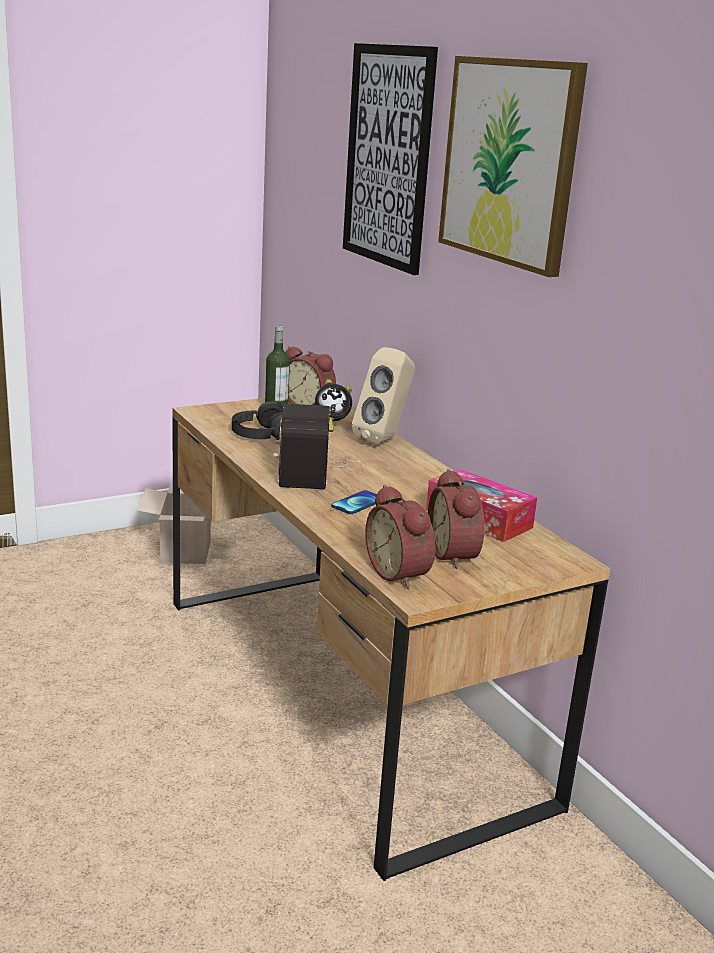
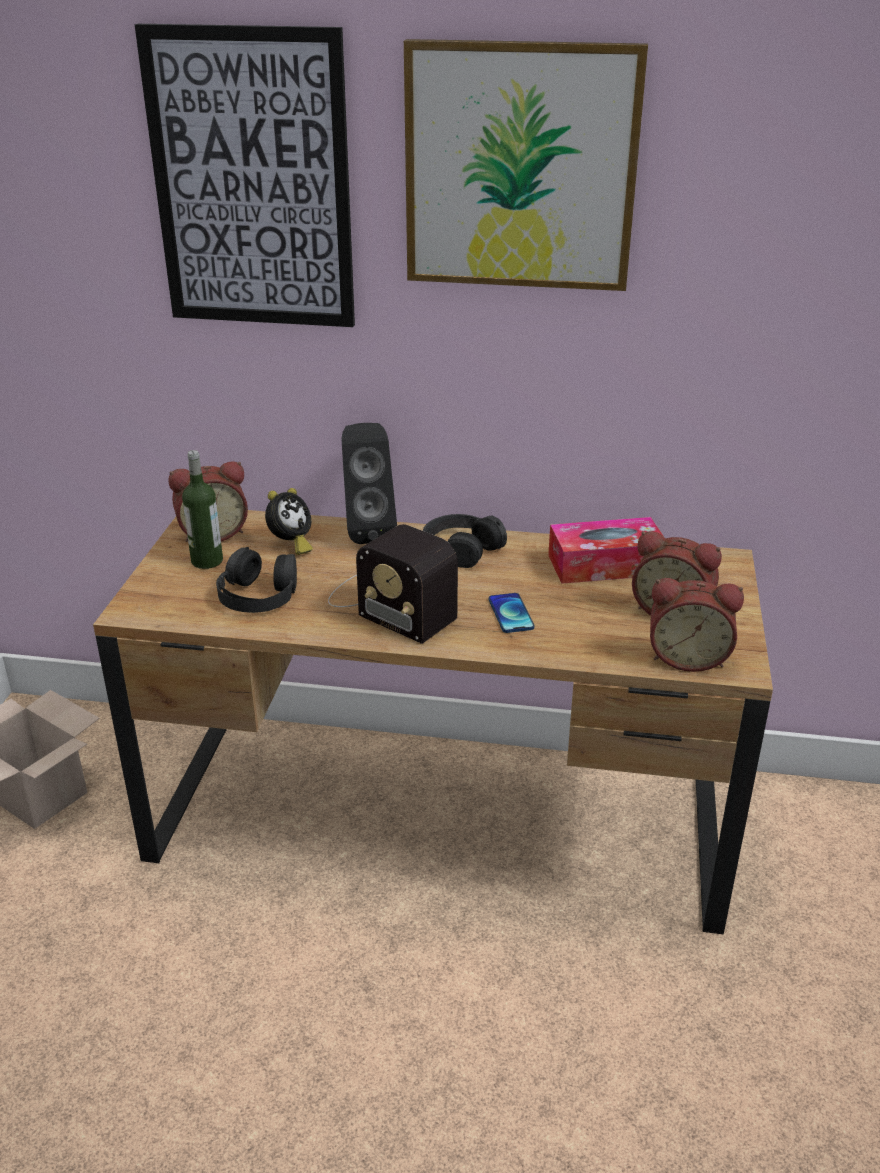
camera: 50 degrees left, 10 degrees up
(384, 440) = (367, 531): beige speaker -> black speaker
(413, 470) = (461, 549): none -> black headphones

